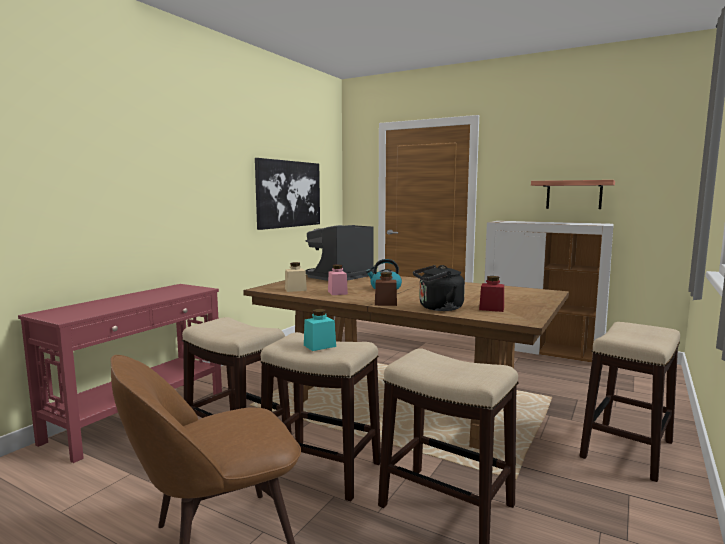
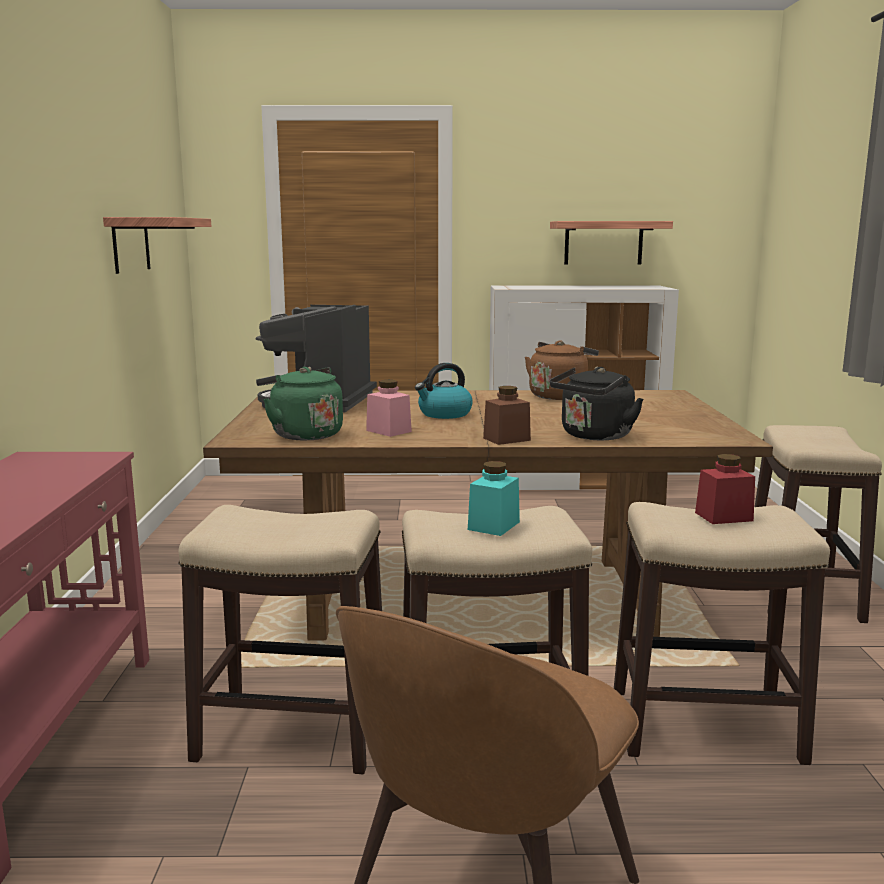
camera: 30 degrees left, 5 degrees up
(288, 194) = (130, 244): picture -> shelf
(295, 289) = (303, 434): beige jar -> green kettle
(474, 286) = (559, 396): none -> brown kettle
(491, 308) = (659, 427): red jar -> red jar (723, 517)

